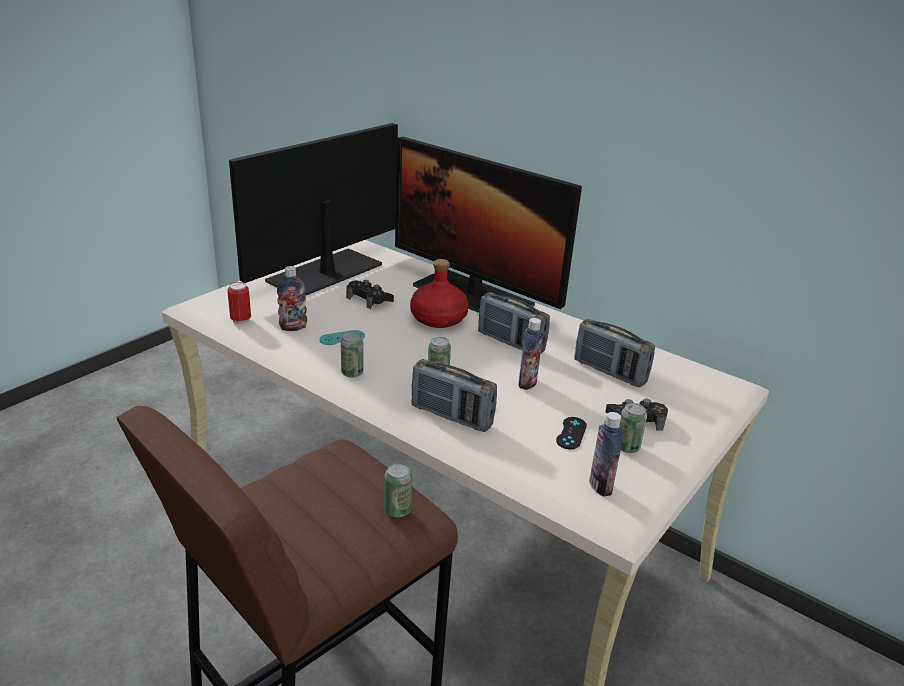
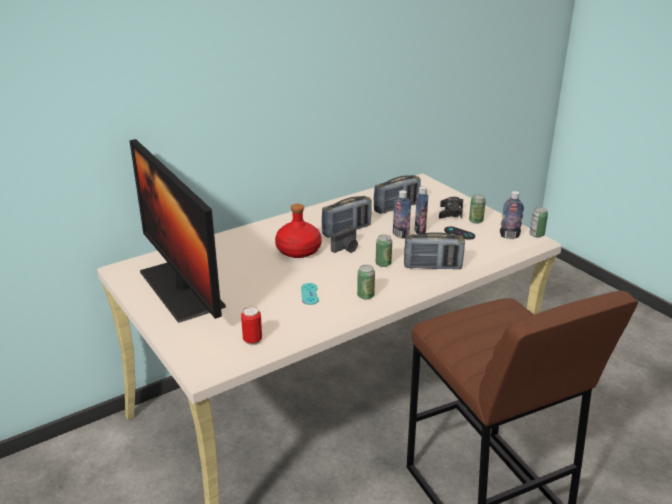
camera: 70 degrees left, 0 degrees up
(293, 327) = (280, 315): bottle -> bottle (420, 231)
(369, 299) = (248, 274): black game controller -> none
(397, 510) = (506, 309): can -> can (536, 234)
(451, 416) = (432, 266): radio -> radio turned 45 degrees clockwise
(461, 348) = (346, 249): none -> camera
(472, 295) = (267, 231): monitor -> none

